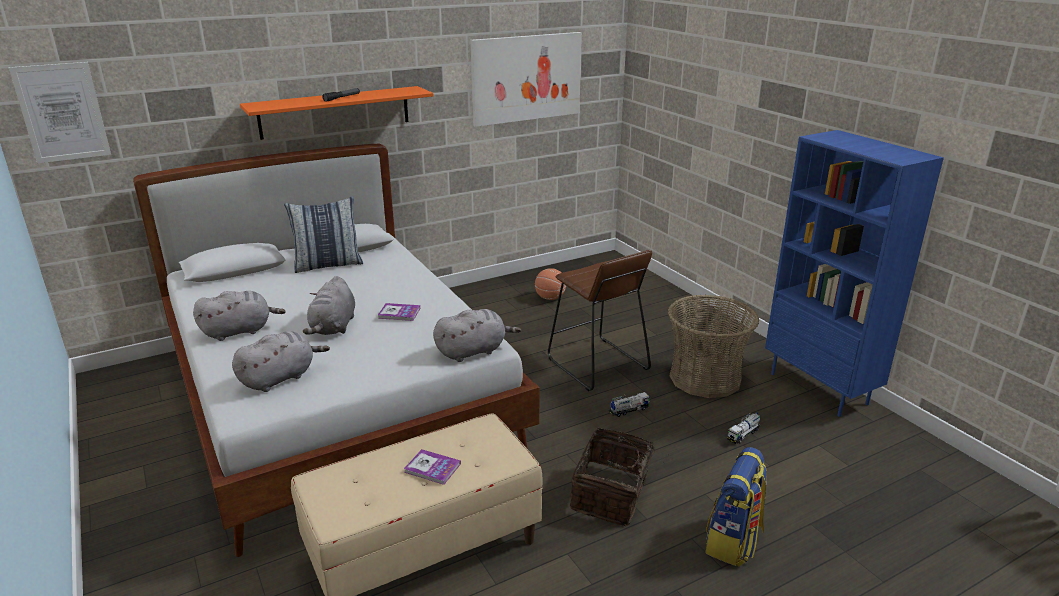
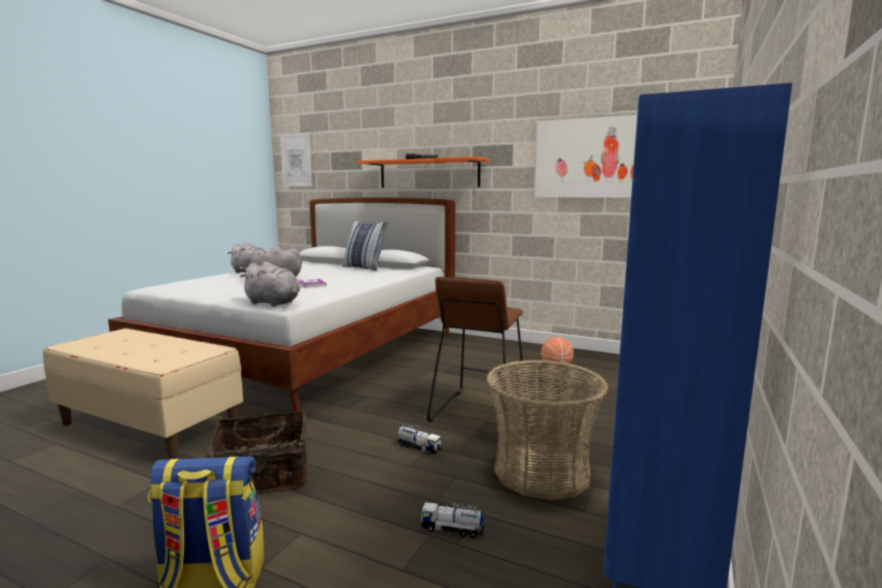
camera: 55 degrees right, 15 degrees down
(280, 378) = (195, 284): grey plush toy -> none
(432, 468) = (143, 349): book -> none

